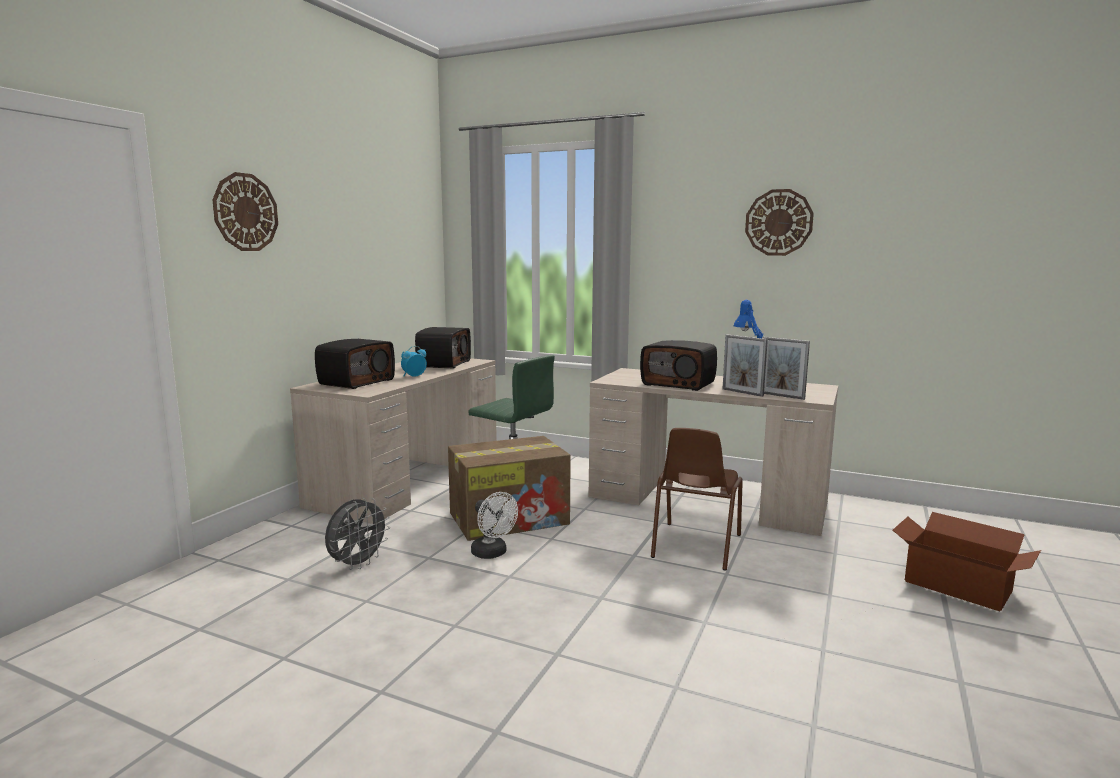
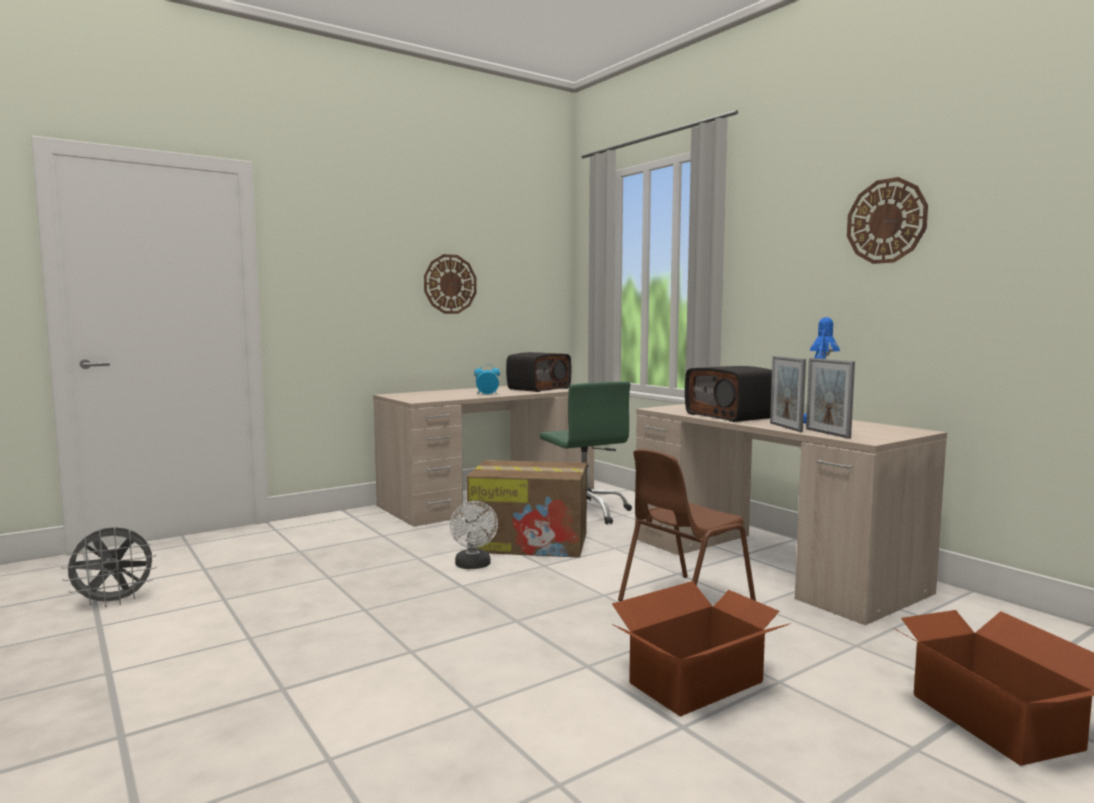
camera: 30 degrees right, 5 degrees down
(245, 212) = (340, 239): wall clock -> wall clock (450, 284)
(356, 382) = (431, 394): radio -> none
(358, 564) = (359, 551): grey fan -> grey fan (114, 602)
(788, 612) = (698, 683): none -> cardboard box

